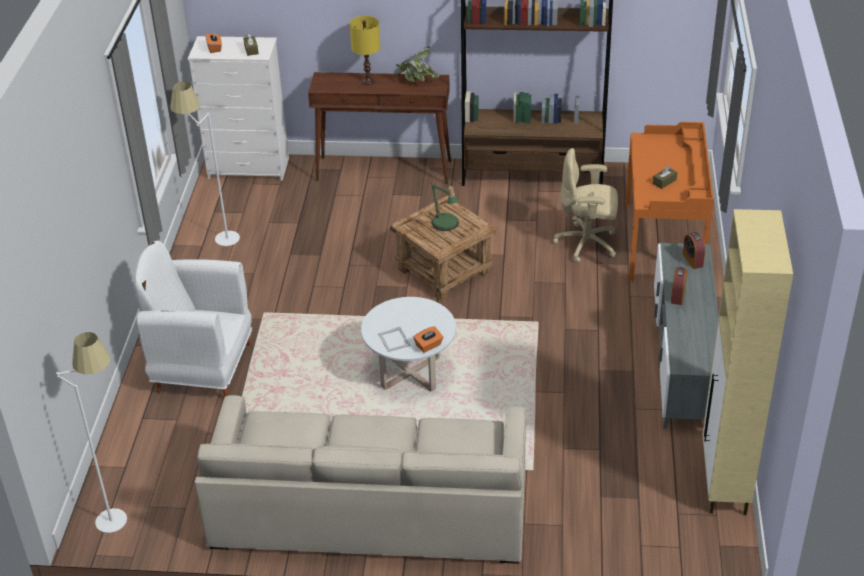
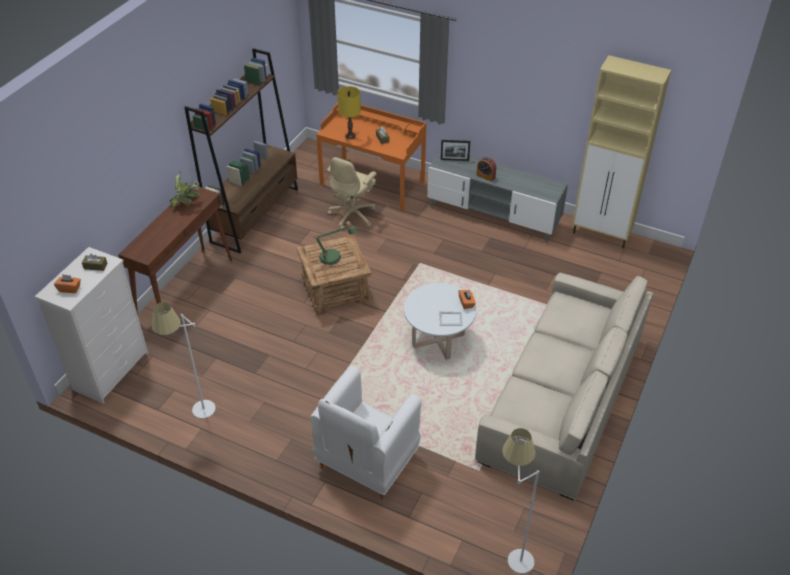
camera: 70 degrees left, 5 degrees up
(367, 81) = (162, 227): yellow table lamp -> yellow table lamp (350, 136)
(692, 260) = (454, 159): alarm clock -> picture frame

